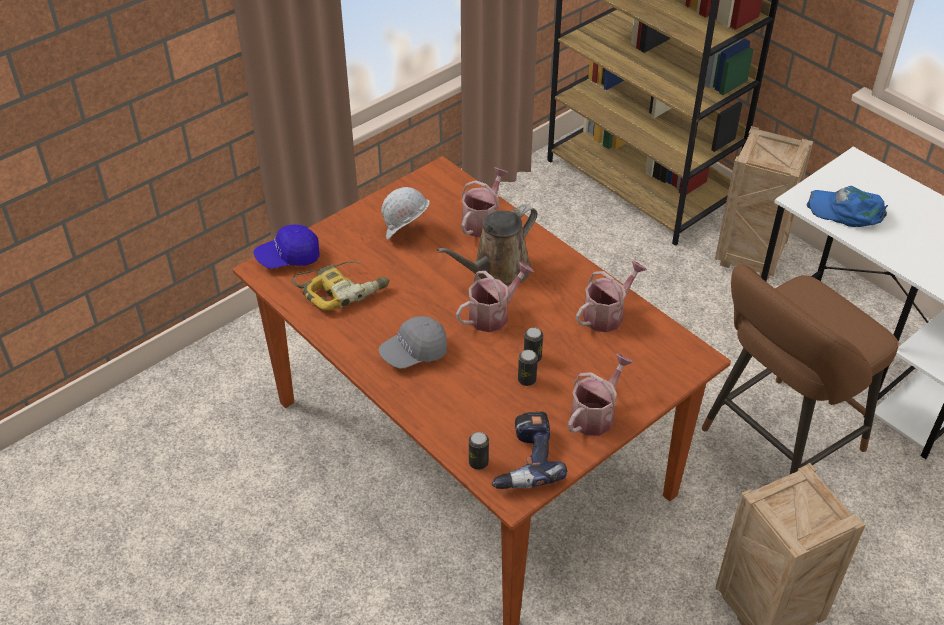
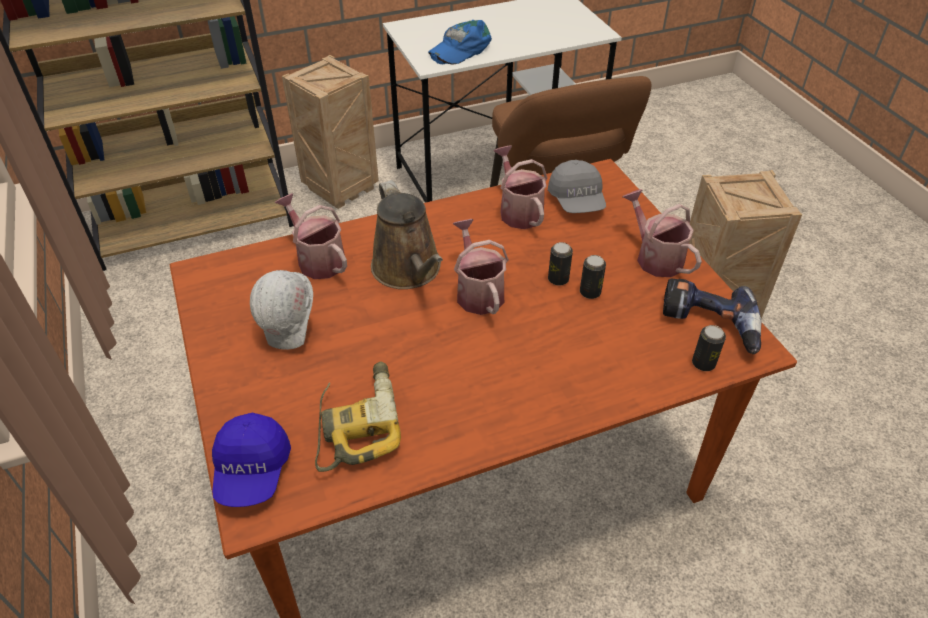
camera: 70 degrees left, 0 degrees up
(414, 353) = (510, 376): grey cap -> grey cap (577, 201)

